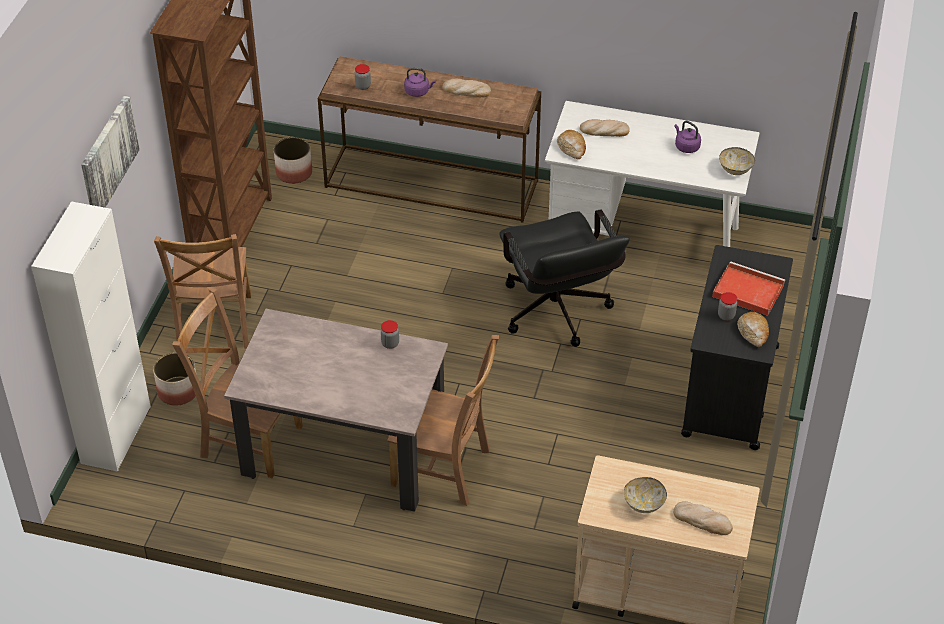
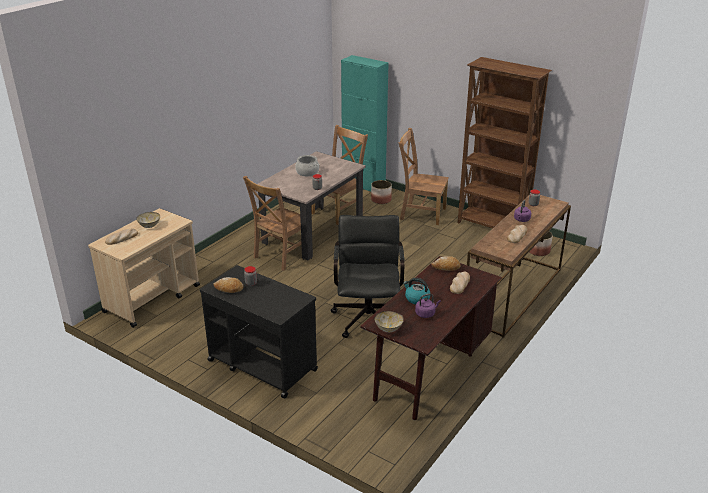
camera: 110 degrees right, 15 degrees down
(108, 156) = (426, 78): picture -> none
(116, 435) = (363, 185): white cabinet -> turquoise cabinet
(330, 377) = (307, 172): none -> cooking pot
(558, 316) = (368, 315): black office chair -> black office chair turned 90 degrees clockwise
(645, 232) = (429, 371): white desk -> brown desk
(659, 160) = (416, 298): none -> kettle
(746, 291) = (265, 297): red tray -> none

